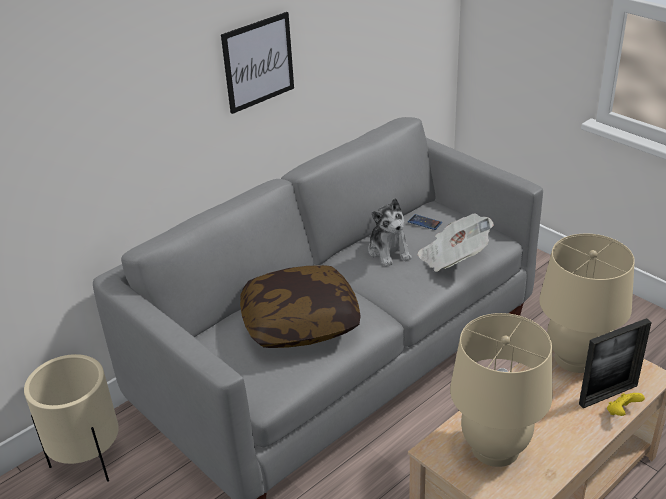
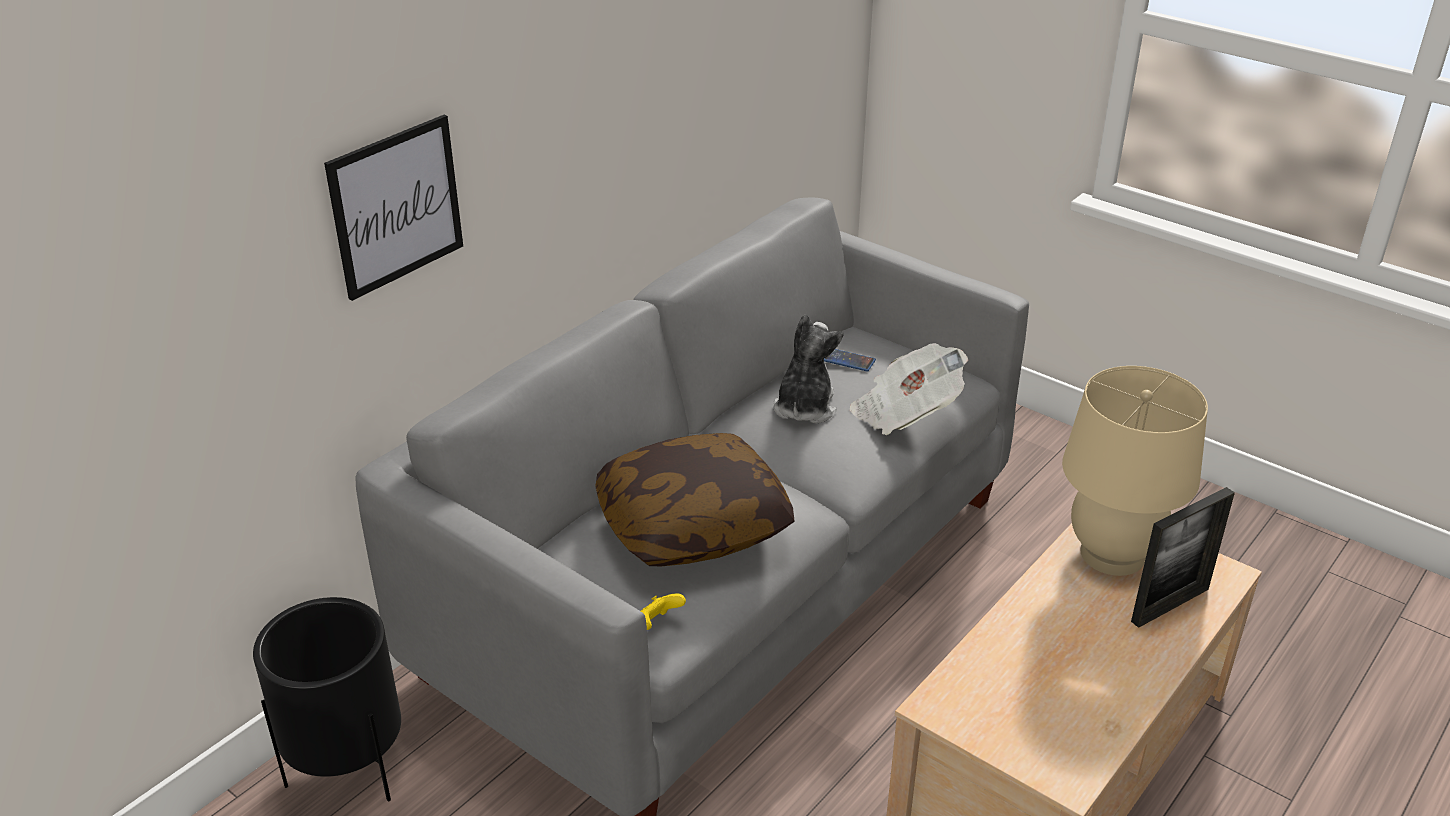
camera: 10 degrees left, 0 degrees up
(89, 459) = (349, 768): beige planter -> black planter
(258, 62) = (597, 116): picture -> picture (396, 206)
(389, 251) = (804, 407): plush toy -> plush toy turned 135 degrees counterclockwise
(495, 448) = (1024, 696): beige table lamp -> none
(622, 412) = (1195, 629): yellow game controller -> yellow game controller (655, 625)

